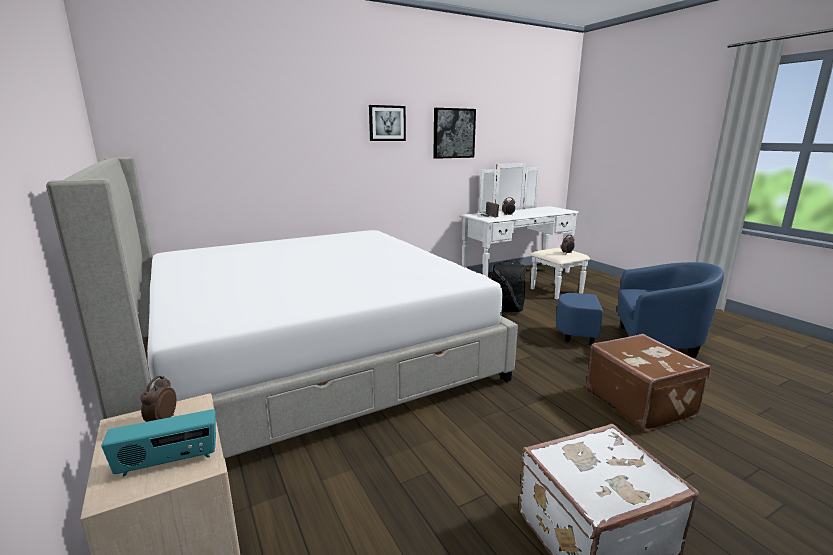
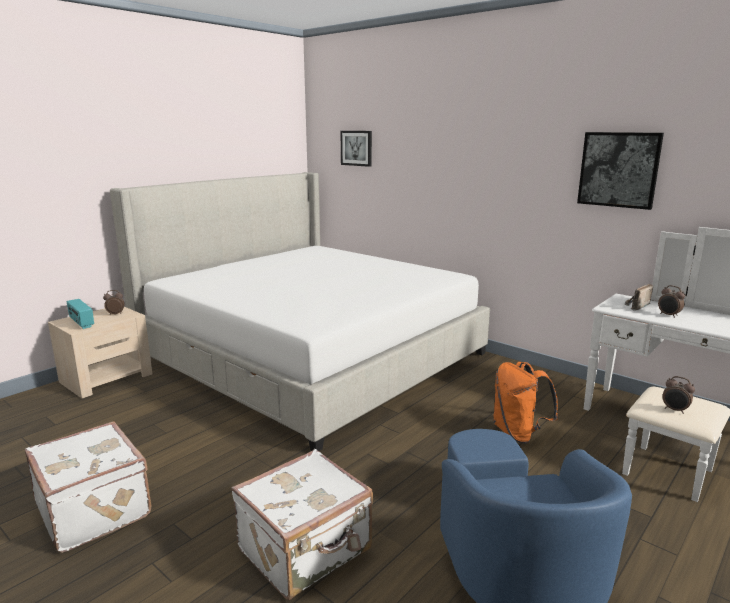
camera: 70 degrees right, 0 degrees up
(387, 123) = (516, 152): picture -> picture (356, 148)
(506, 310) = (518, 433): black backpack -> orange backpack
(640, 403) = (306, 550): brown suitcase -> white suitcase

